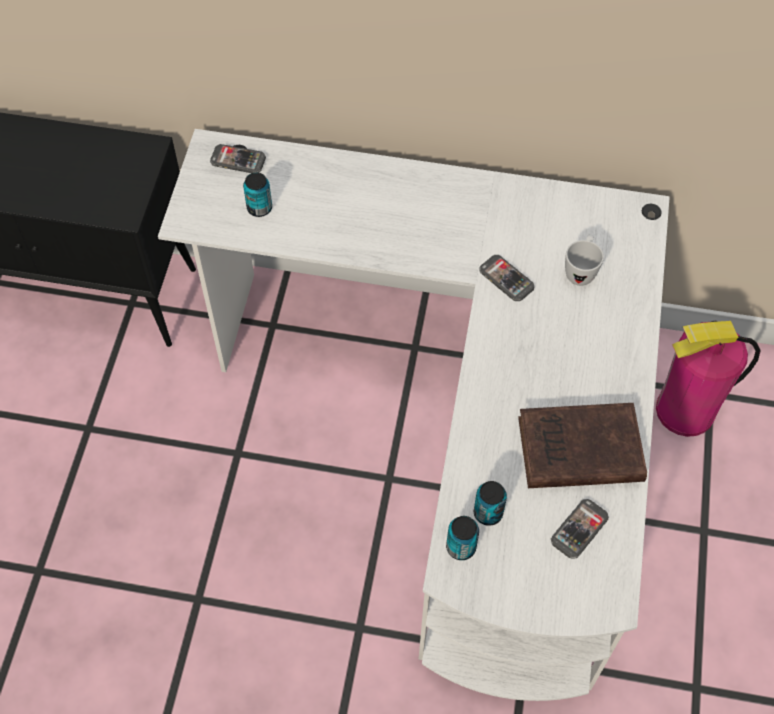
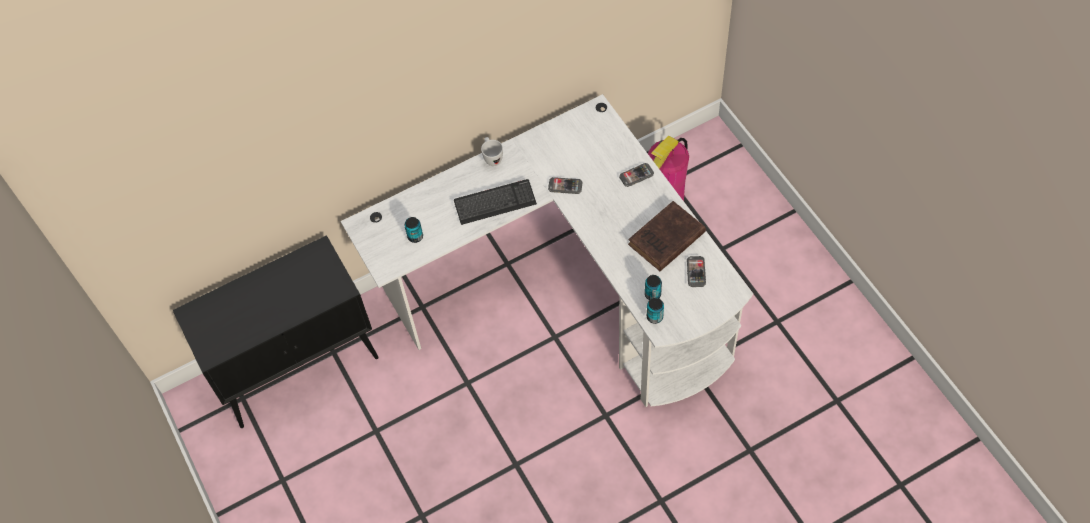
camera: 35 degrees left, 0 degrees up
(238, 160) = (380, 221): phone -> phone (636, 175)
(396, 236) = (495, 203): none -> keyboard
(581, 271) = (595, 158): white mug -> white mug (492, 157)

